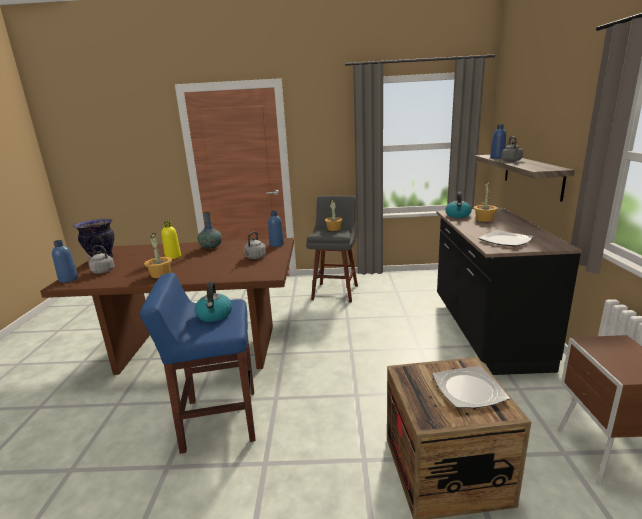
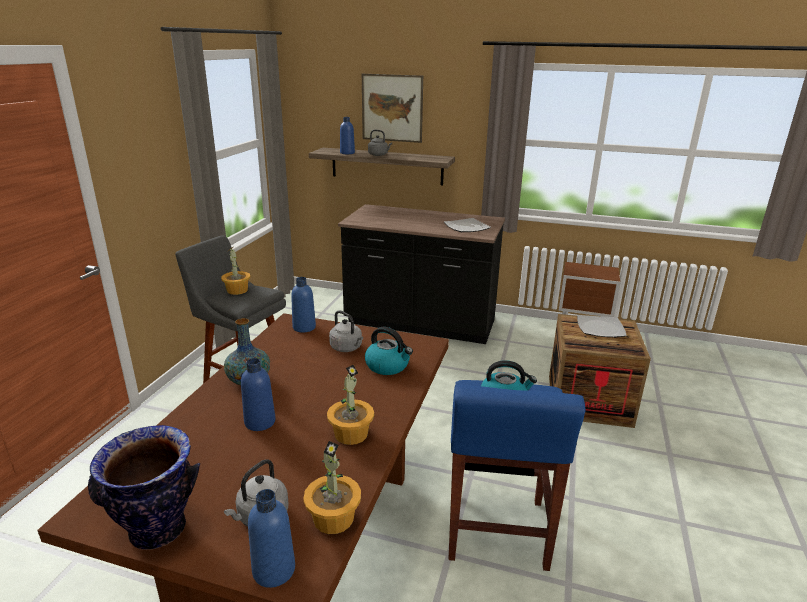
camera: 75 degrees left, 5 degrees up
(173, 257) = (260, 422): yellow bottle -> blue bottle
(458, 215) = (370, 221): kettle -> kettle (388, 366)
(484, 219) = (398, 218): potted plant -> potted plant (334, 517)
(542, 116) = (392, 108): none -> picture

